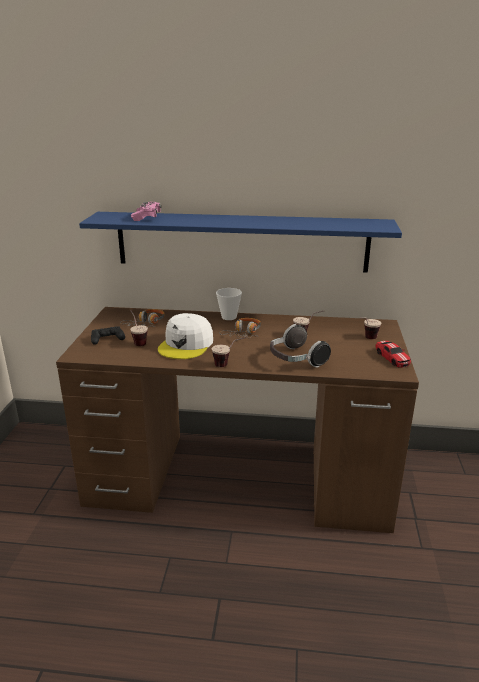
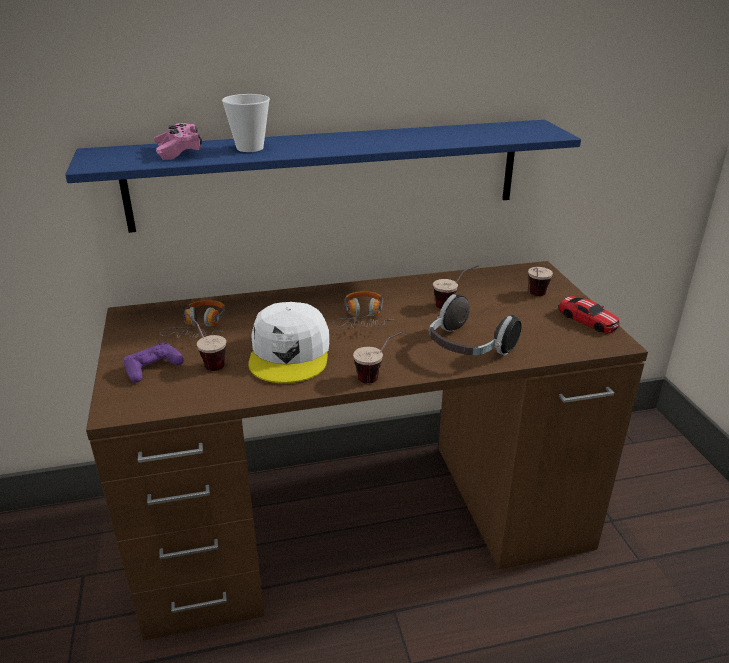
camera: 20 degrees left, 5 degrees up
(107, 339) = (152, 368): black game controller -> purple game controller
(229, 317) = (321, 294): cup -> cup (250, 148)

